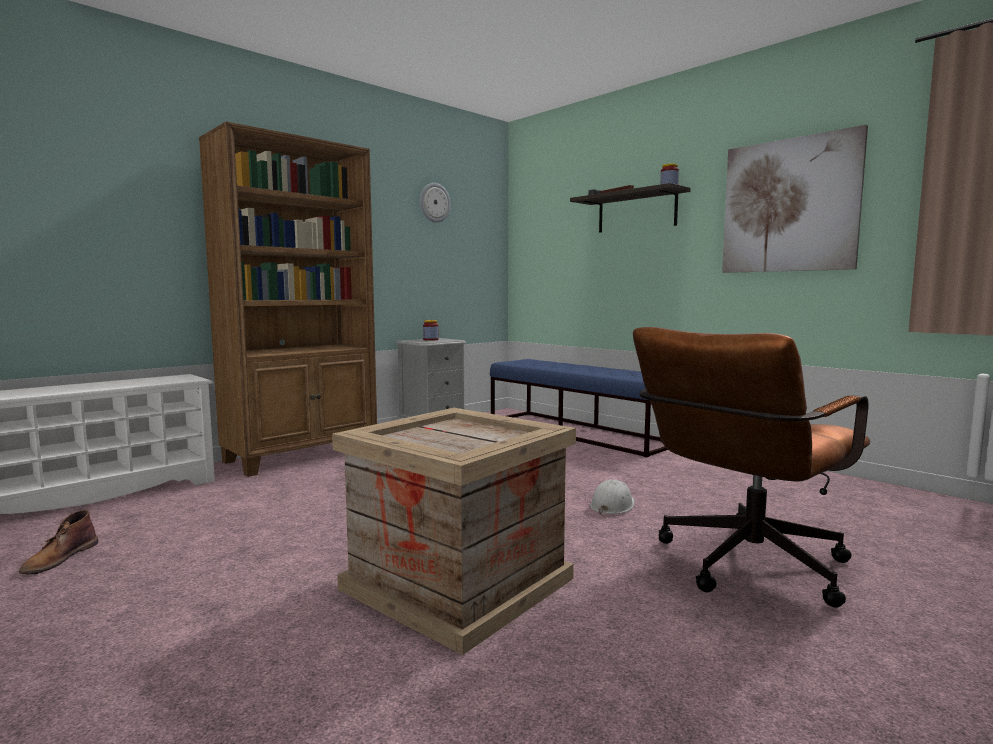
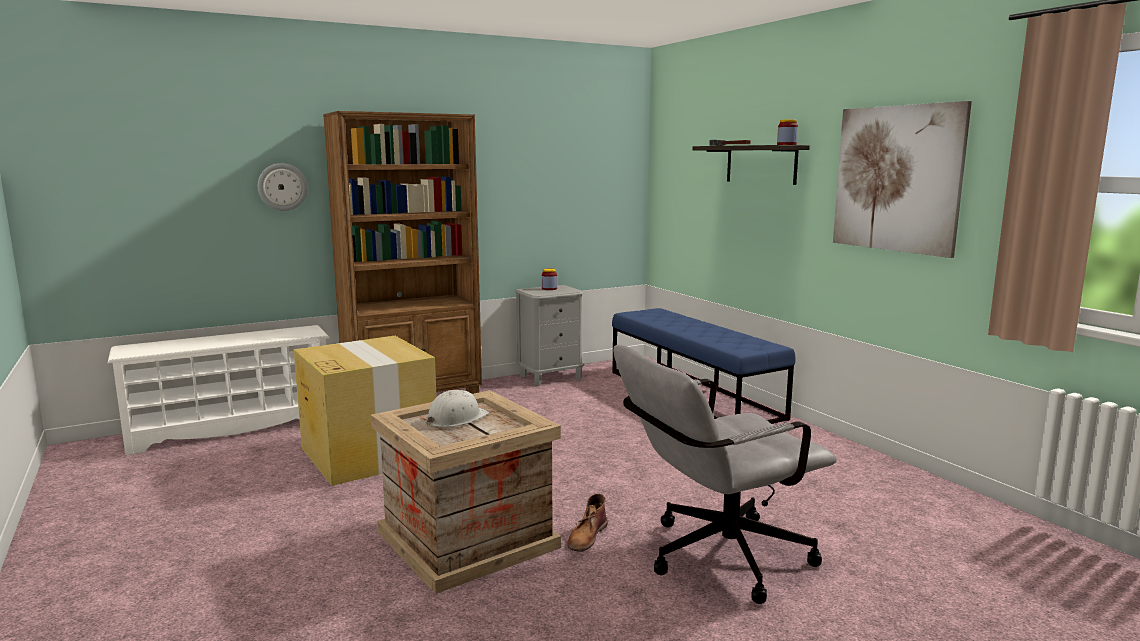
camera: 15 degrees right, 5 degrees up
(59, 558) = (202, 481): brown boot -> brown boot (587, 536)
(277, 507) = (368, 453): none -> cardboard box
(434, 202) = (559, 146): wall clock -> wall clock (282, 187)
(612, 505) = (653, 483): white hard hat -> white hard hat (456, 419)
(742, 568) = (714, 558): brown office chair -> grey office chair

